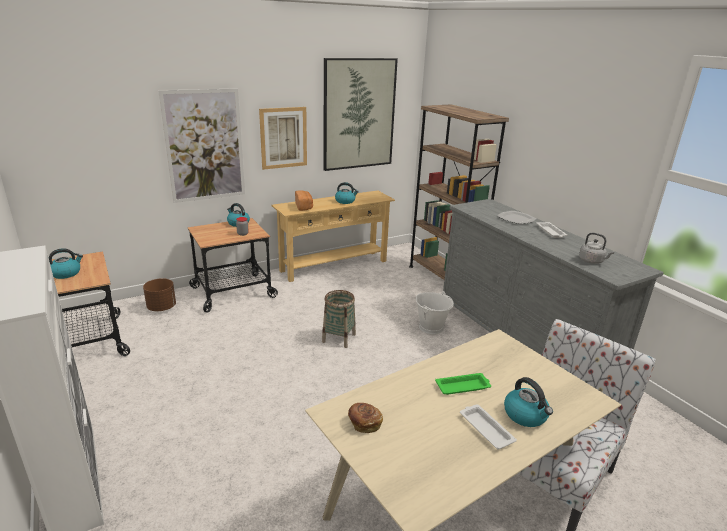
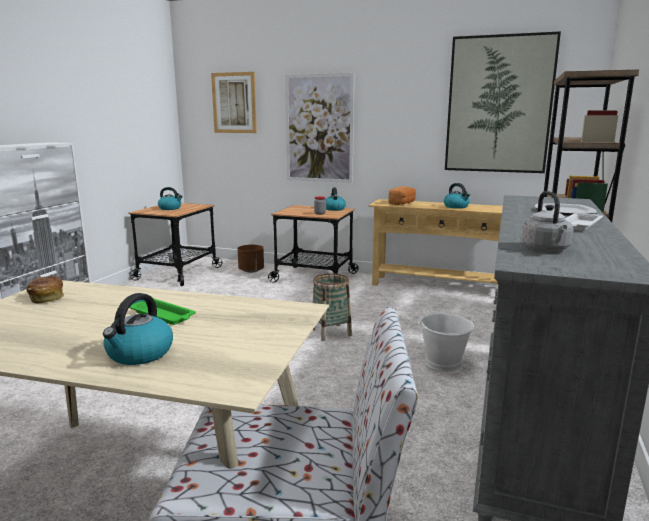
camera: 50 degrees right, 10 degrees down
(283, 138) = (399, 127): picture -> picture (234, 103)
(485, 428) = (86, 341): white tray -> none

